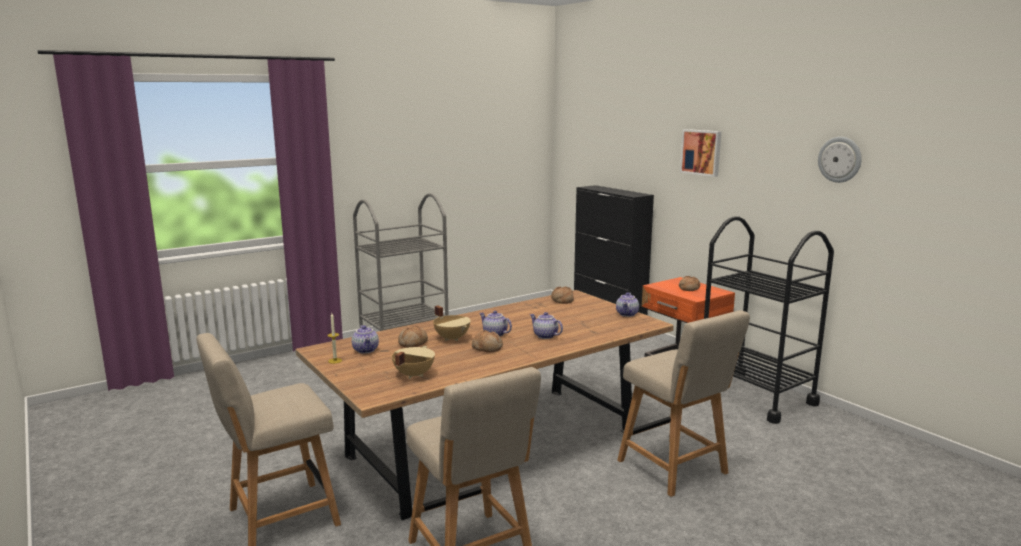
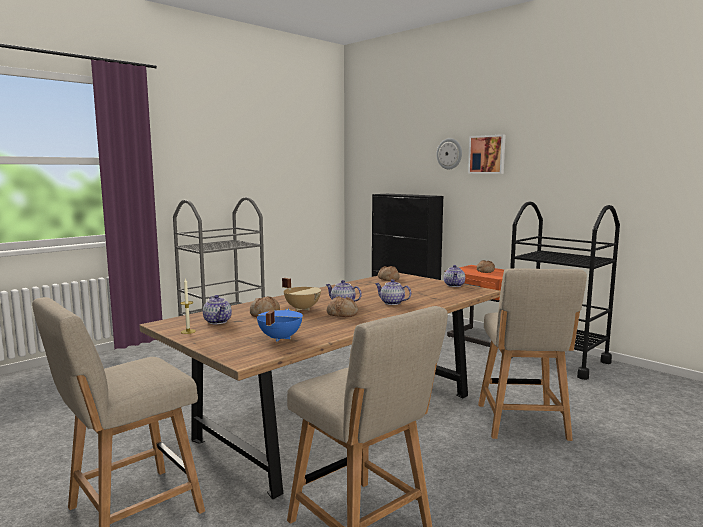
camera: 10 degrees left, 5 degrees down
(413, 375) = (279, 338): beige cooking pot -> blue cooking pot
(675, 469) = (523, 424): beige chair -> beige chair turned 45 degrees clockwise
(840, 159) = (619, 147): wall clock -> wall clock (449, 153)

